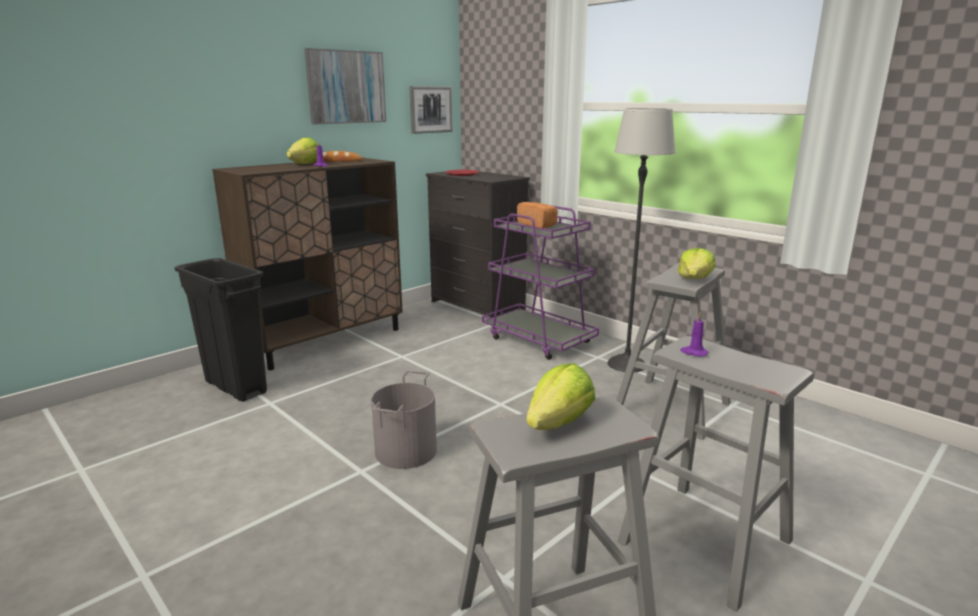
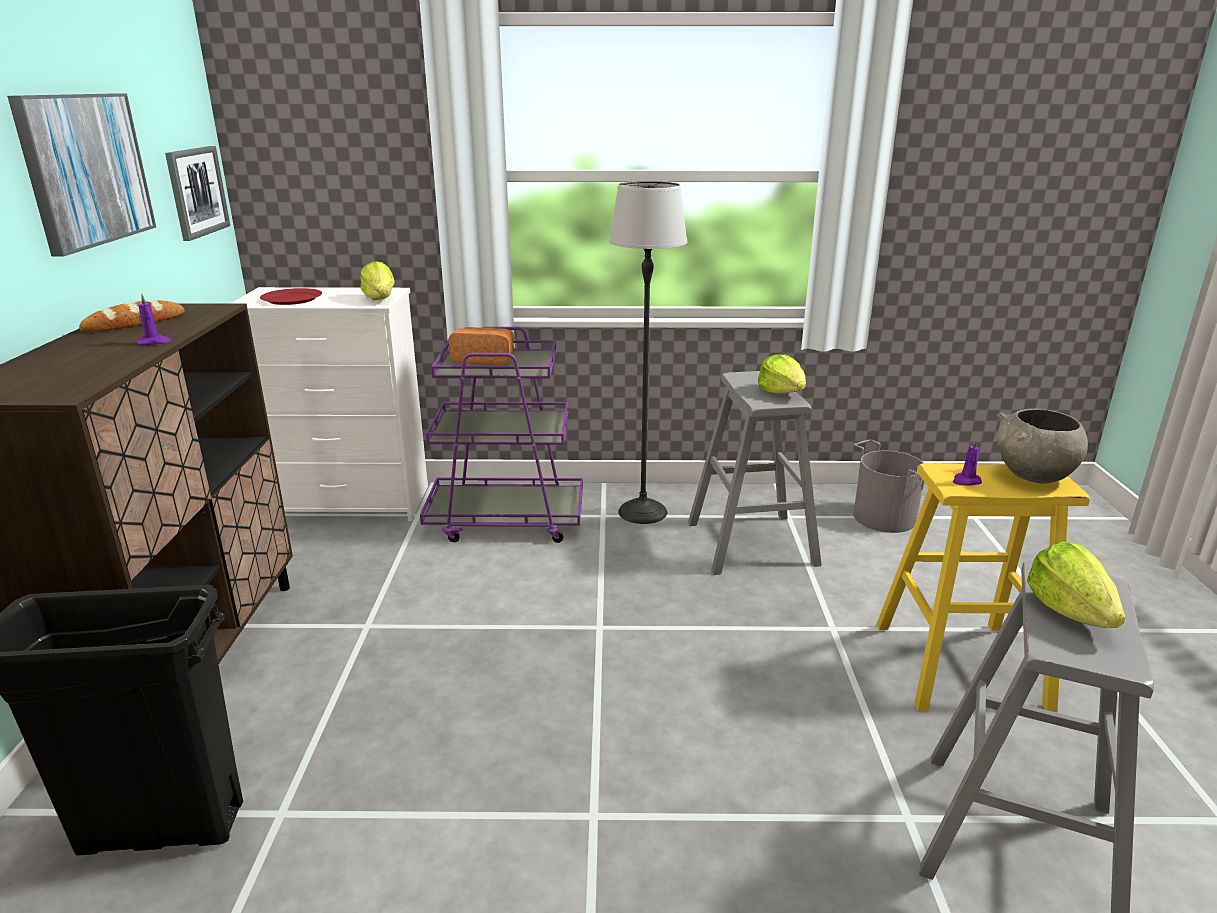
camera: 45 degrees left, 5 degrees up
(305, 164) = (97, 344): lettuce -> lettuce (380, 299)
(407, 451) = (600, 752): grey bucket -> grey bucket (885, 517)
(477, 307) = (351, 503): black dresser -> white dresser
(704, 541) = (959, 665): grey stool -> yellow stool
(765, 369) = (1033, 476): none -> grey bowl

